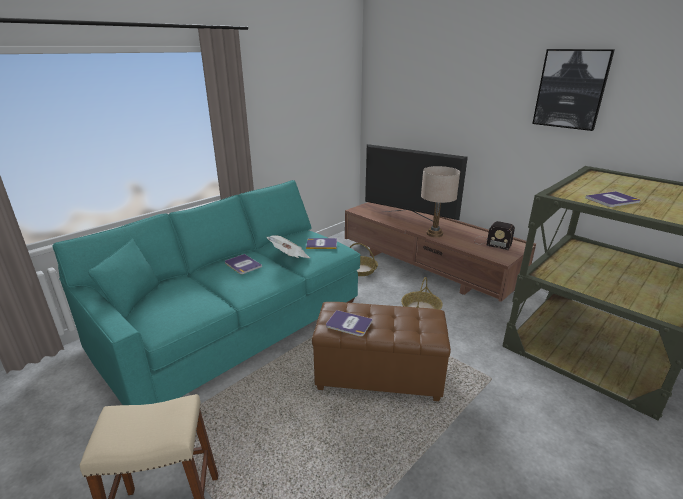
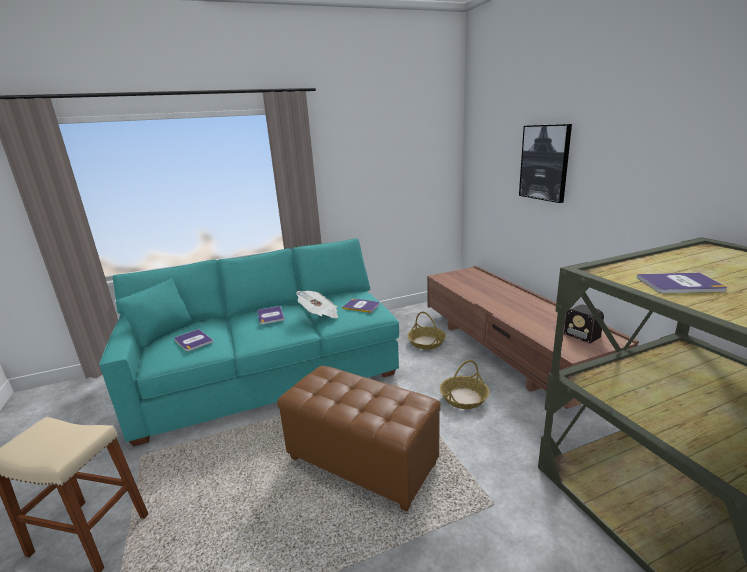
camera: 25 degrees right, 5 degrees down
(348, 324) = (319, 393): book -> book (193, 340)
(409, 217) = (492, 290): television -> none
(434, 234) = (507, 311): beige table lamp -> none
(571, 89) = (681, 130): picture -> picture (545, 162)

